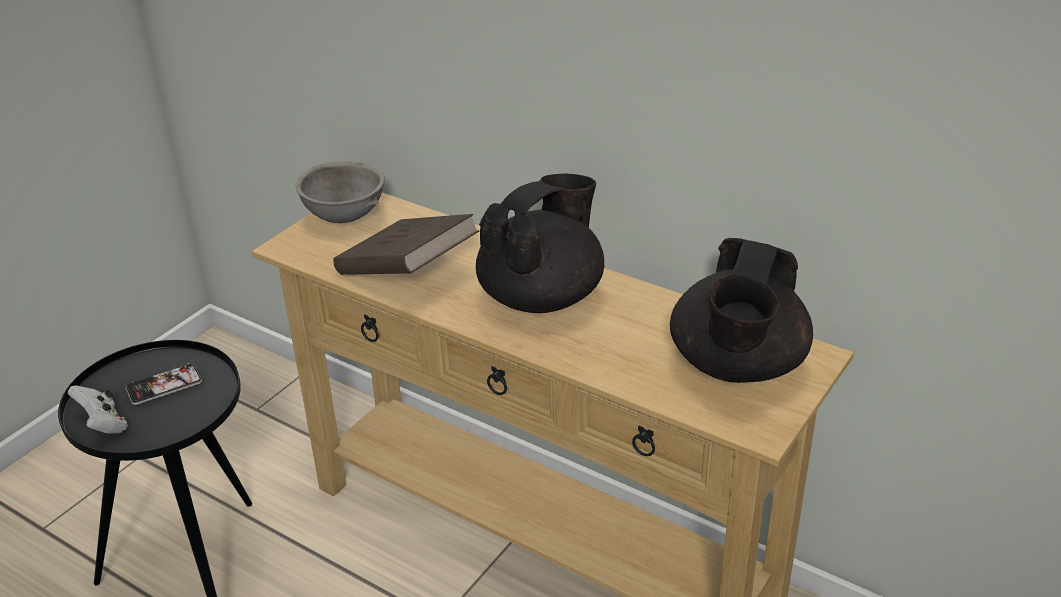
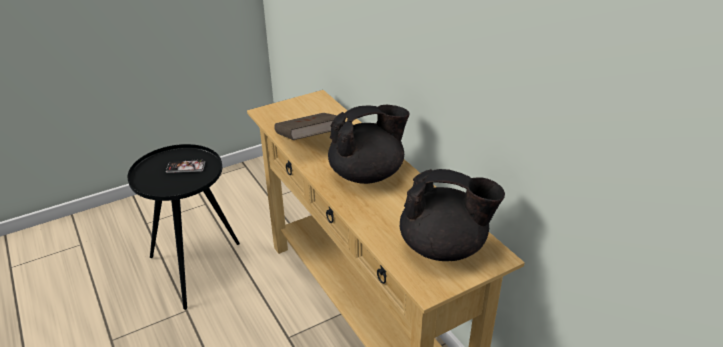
camera: 25 degrees right, 0 degrees up
(104, 425) = (147, 178): white game controller -> none
(345, 216) = (303, 105): grey bowl -> none
(737, 366) = (444, 247): black teapot -> black teapot turned 120 degrees counterclockwise

